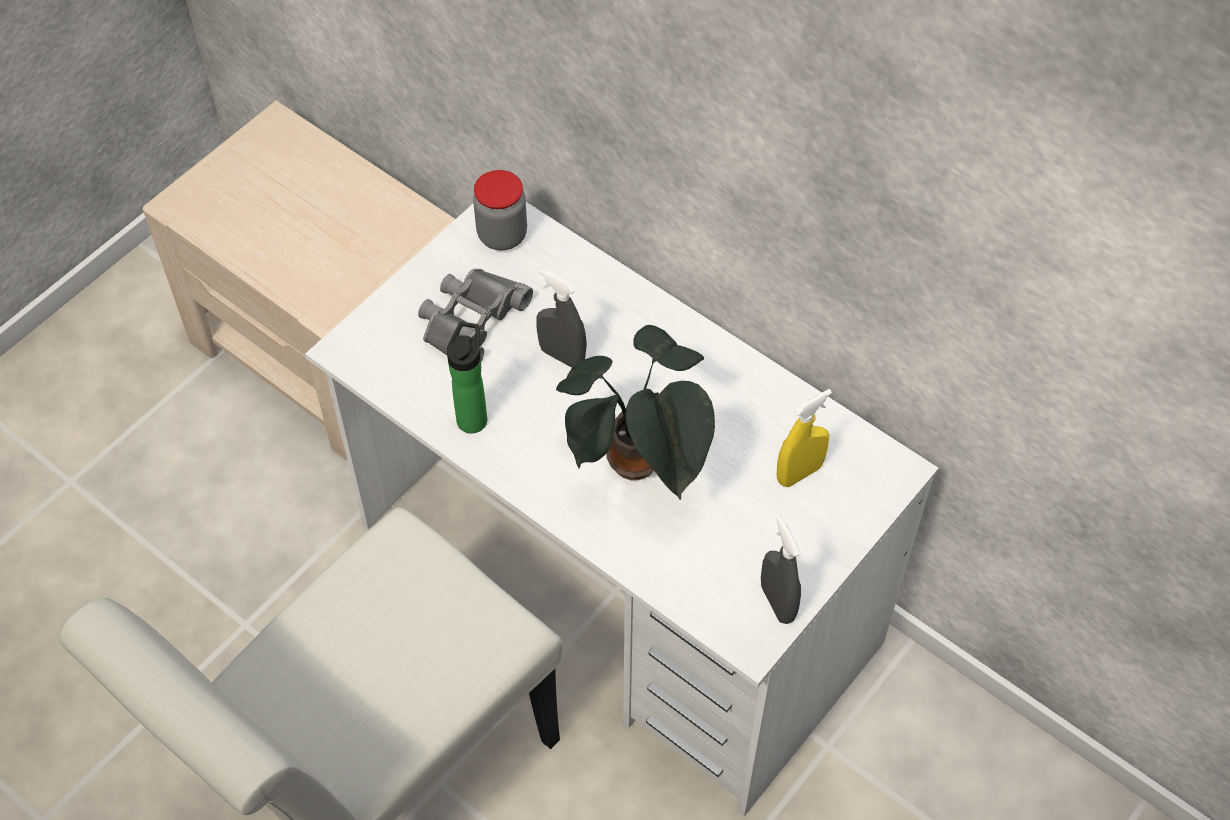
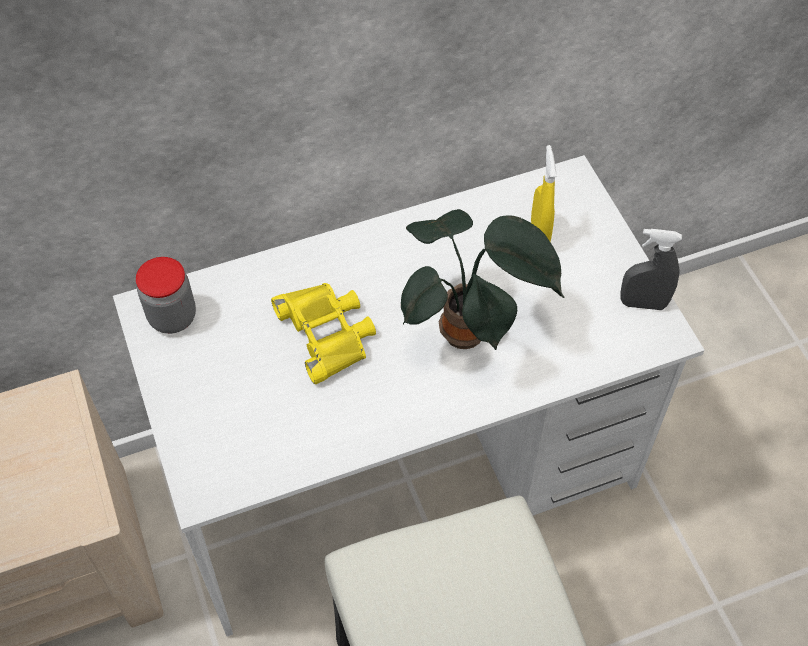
camera: 60 degrees left, 0 degrees up
(470, 320) = (243, 381): grey binoculars -> none
(473, 416) = (343, 425): bottle -> none
(562, 356) = (327, 333): grey spray bottle -> yellow binoculars

